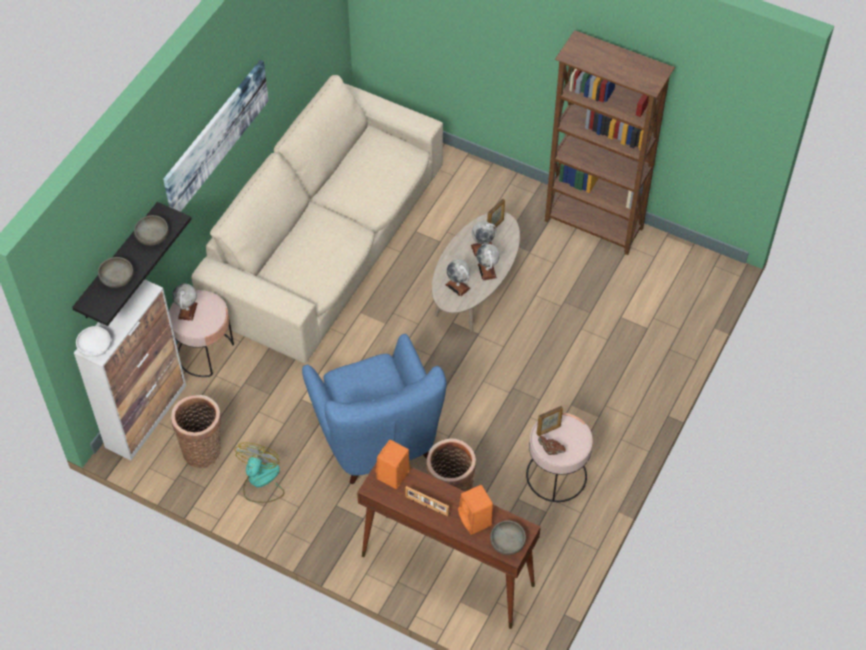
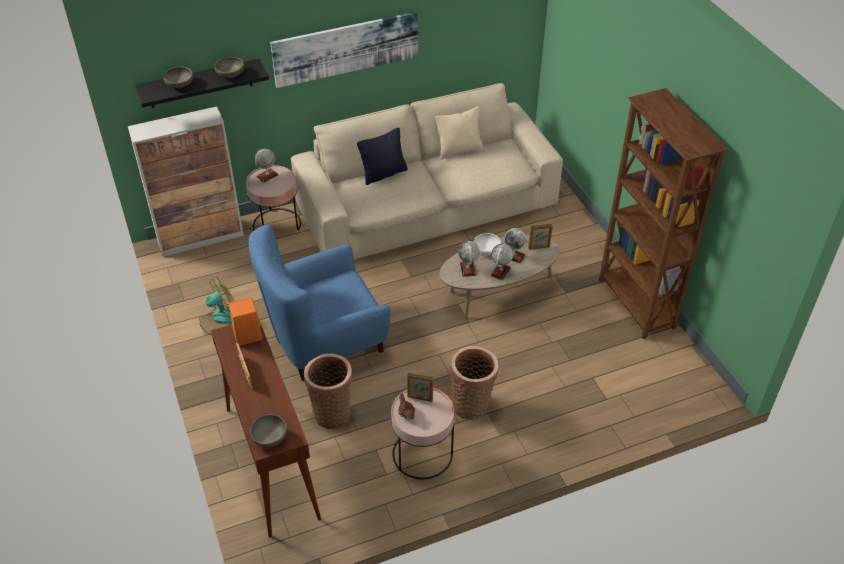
camera: 40 degrees right, 10 degrees down
(95, 348) = (142, 130): white bowl -> white bowl (487, 250)
(203, 449) = (209, 277): basket -> basket (472, 404)
(294, 238) = (383, 174): none -> black pillow
(336, 168) = (459, 150): none -> beige pillow
(376, 436) = (324, 341): blue armchair -> blue armchair turned 45 degrees clockwise
(476, 521) = (266, 406): orange speaker -> none

